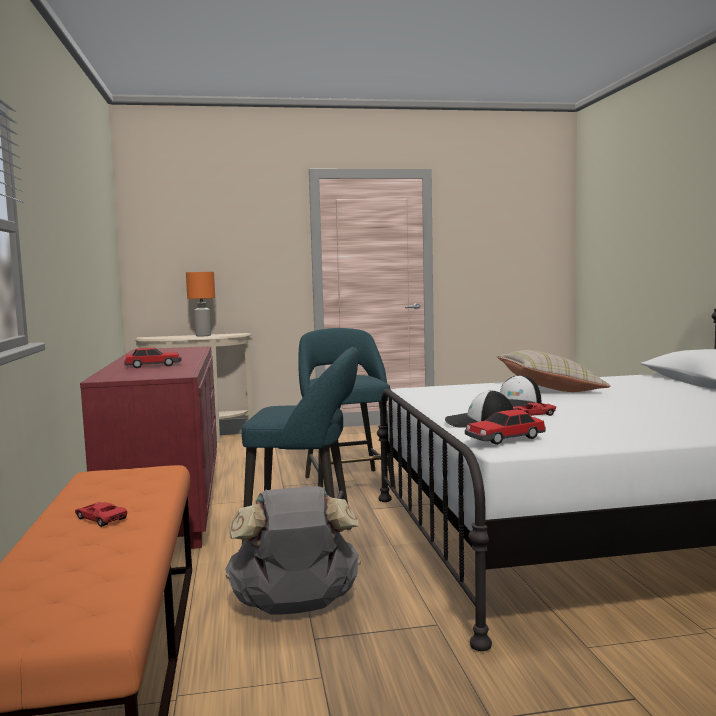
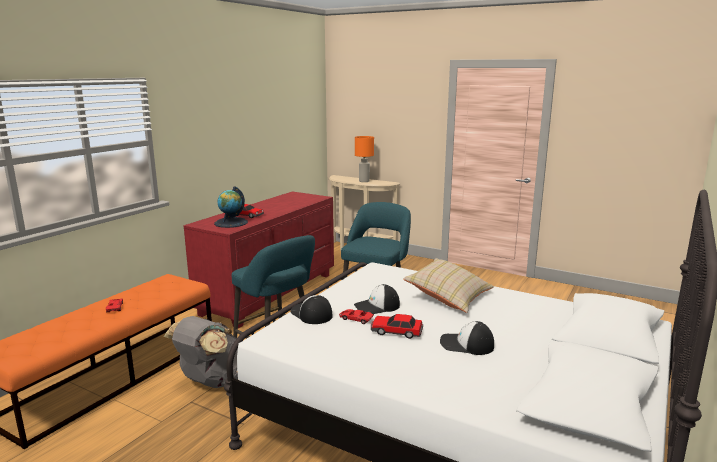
camera: 40 degrees right, 10 degrees up
(155, 371) = (231, 223): none -> globe
(504, 438) = (276, 333): toy car -> toy car (396, 332)
(667, 404) = (466, 344): none -> cap

